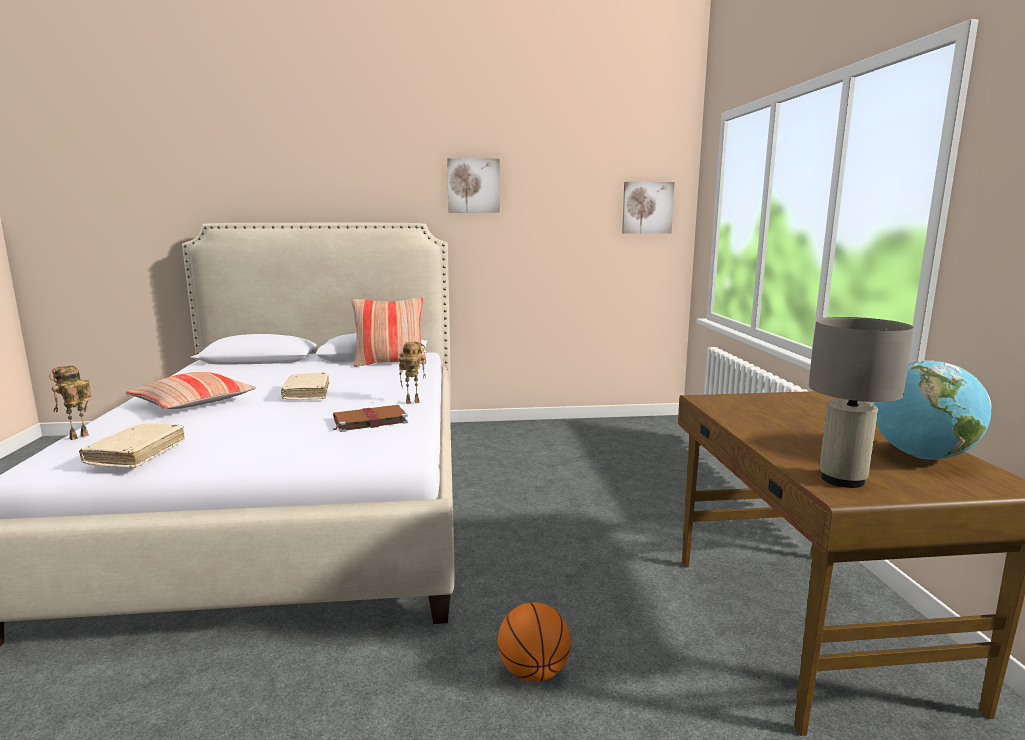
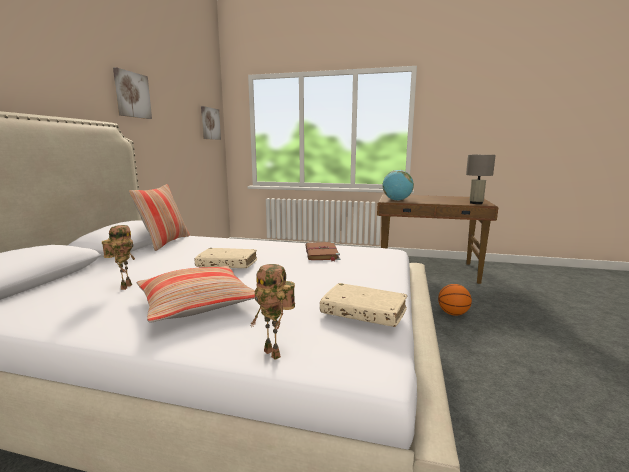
camera: 70 degrees left, 0 degrees up
(413, 402) = (289, 244): toy robot -> toy robot (125, 286)
(921, 456) = (455, 198): globe -> globe (397, 200)

